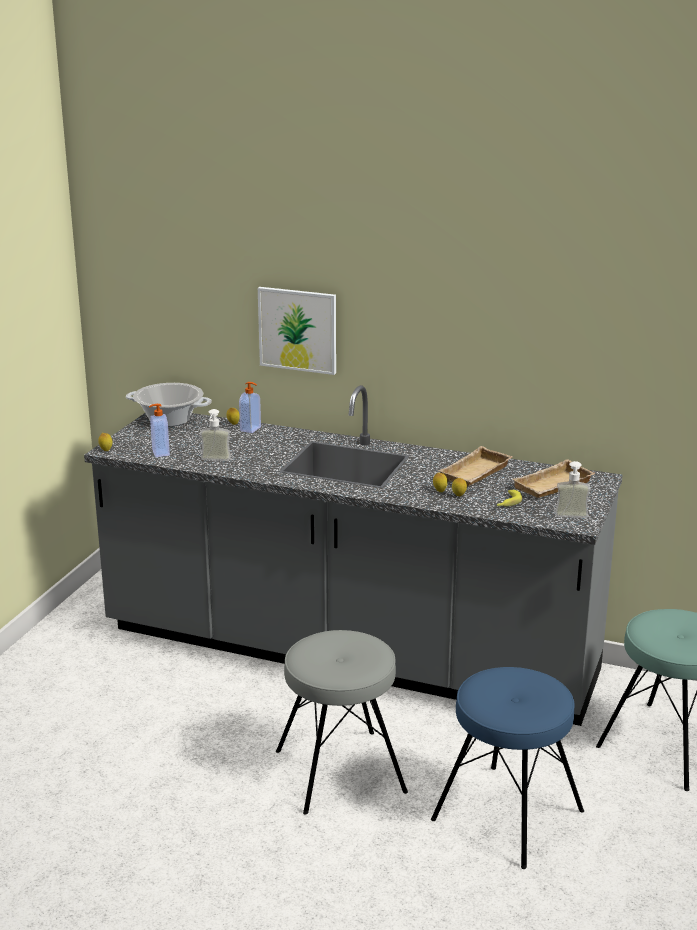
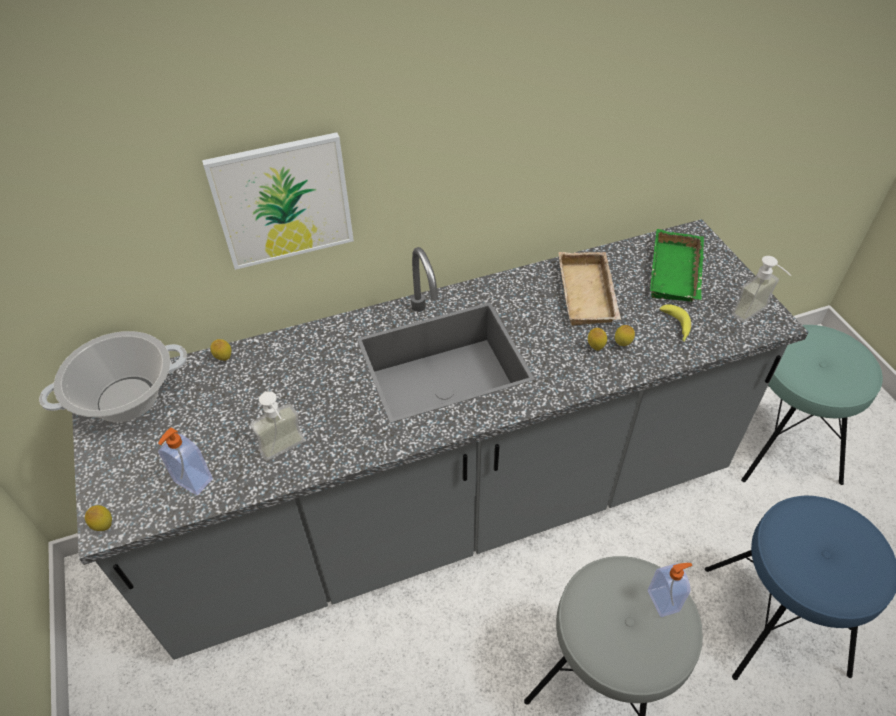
camera: 40 degrees left, 25 degrees up
(251, 429) = (258, 356): soap dispenser -> soap dispenser (664, 601)
(553, 486) = (677, 273): beige tray -> green tray

